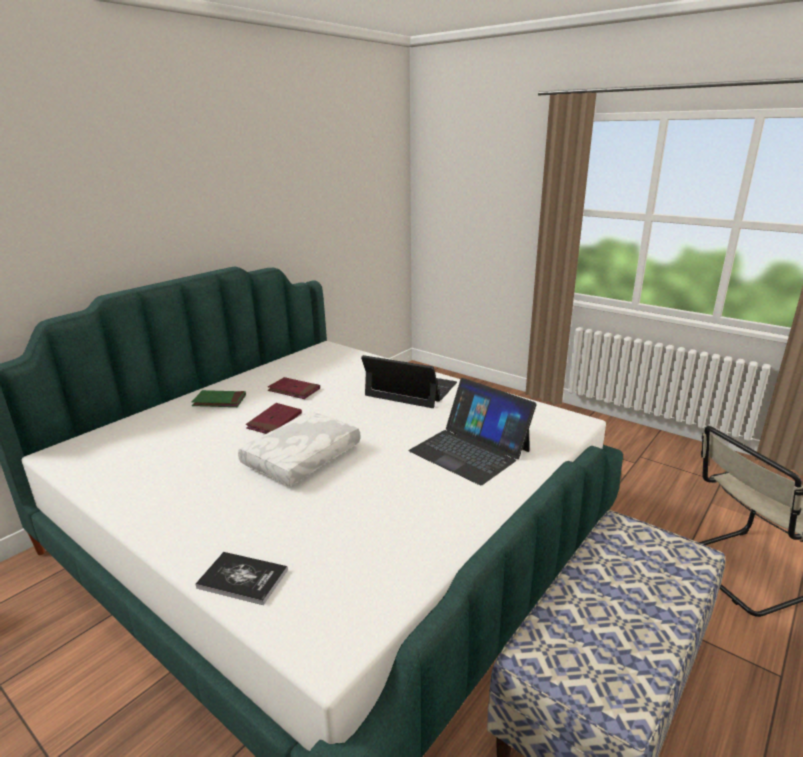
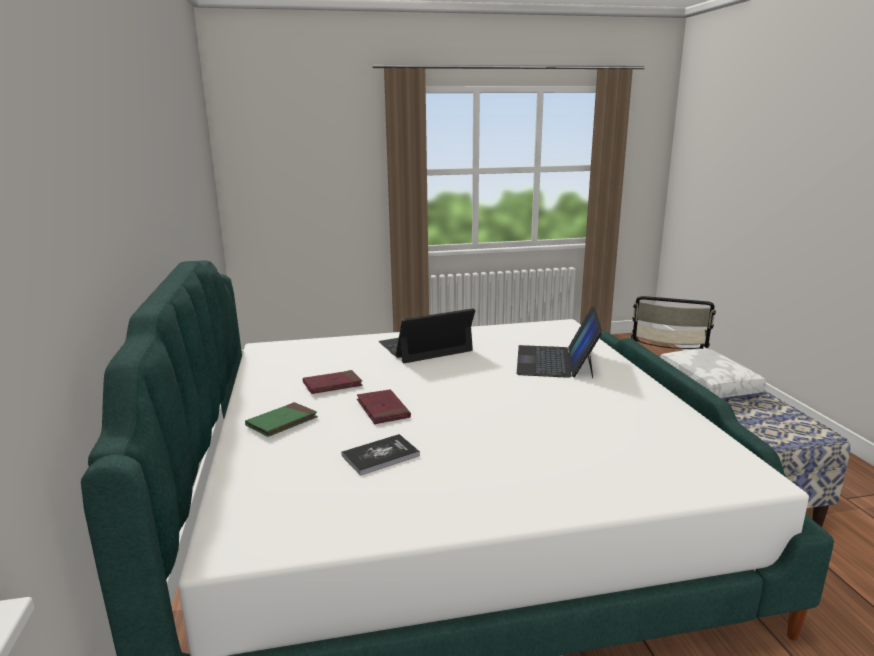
camera: 50 degrees left, 5 degrees down
(242, 579) = (638, 488): book -> book (380, 455)
(303, 458) = (476, 416): white pillow -> white pillow (709, 383)
(470, 450) = (555, 361): laptop -> laptop turned 105 degrees clockwise

